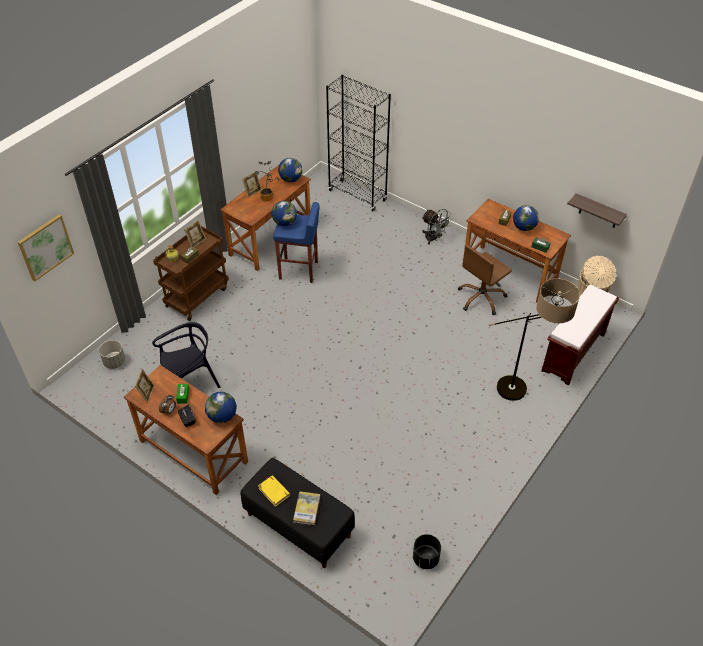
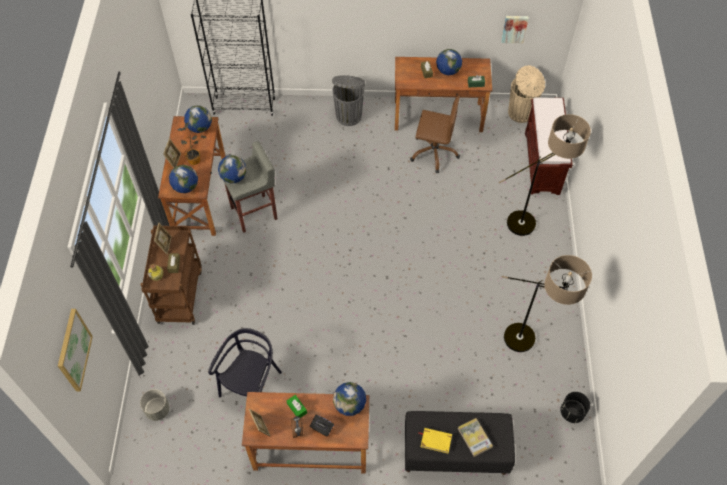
camera: 35 degrees left, 10 degrees up
(244, 212) = (186, 187): none -> globe
(299, 271) = (255, 213): blue stool -> grey stool
(433, 239) = (349, 115): grey fan -> grey trash can
(434, 485) = (529, 346): none -> floor lamp
(481, 298) = (434, 152): brown office chair -> brown office chair turned 90 degrees counterclockwise
(598, 211) = (514, 28): shelf -> picture

